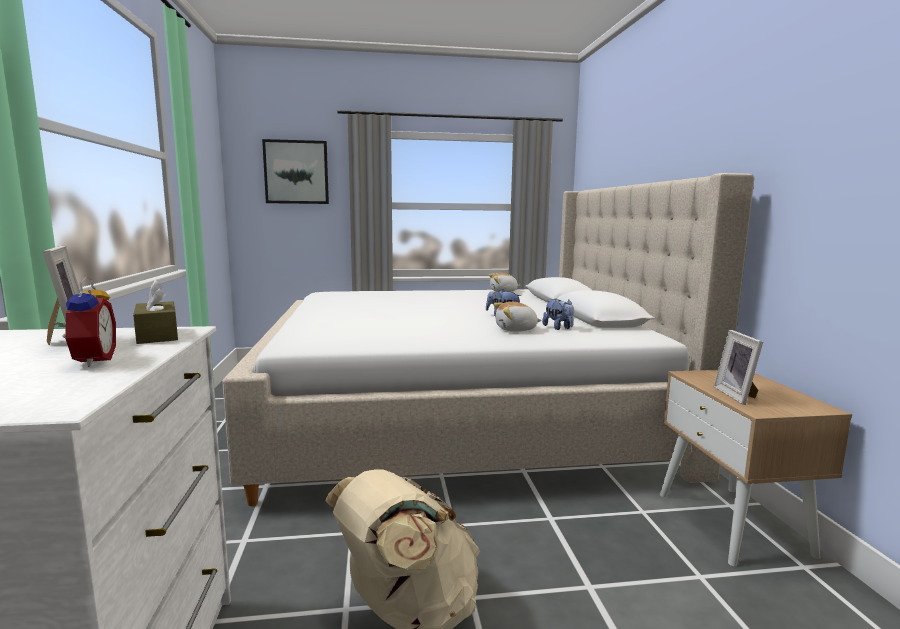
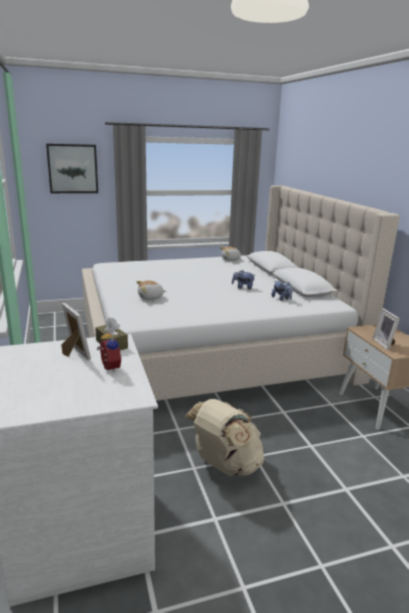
camera: 10 degrees left, 10 degrees up
(516, 330) = (257, 301): plush toy -> plush toy (150, 297)

